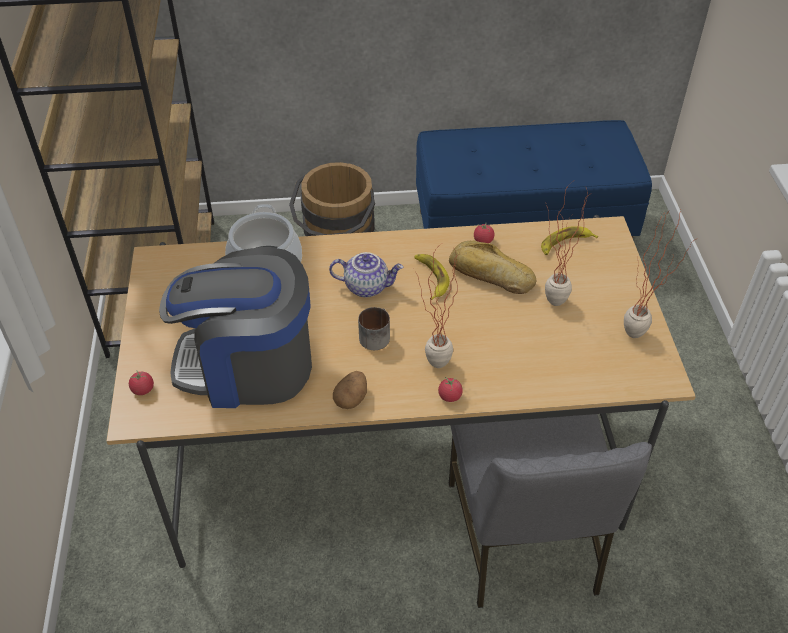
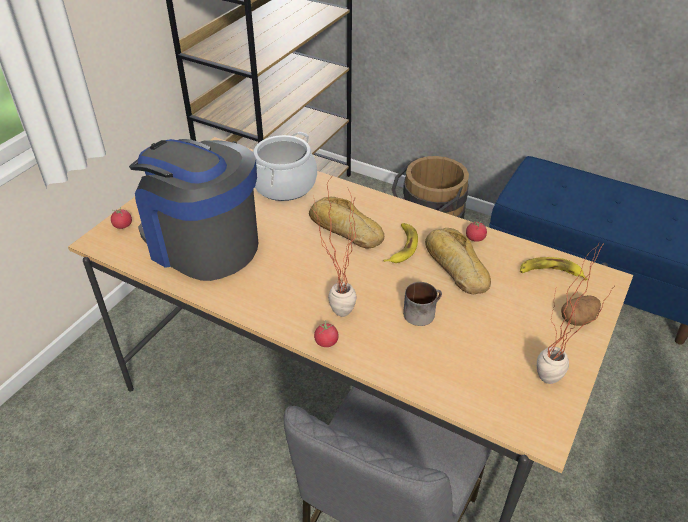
camera: 35 degrees right, 5 degrees down
(351, 398) = (249, 303): potato -> potato (578, 319)
(367, 286) = (344, 230): teapot -> bread
(375, 335) = (314, 267): mug -> mug (421, 312)
(548, 305) = (485, 314): potted plant -> none

